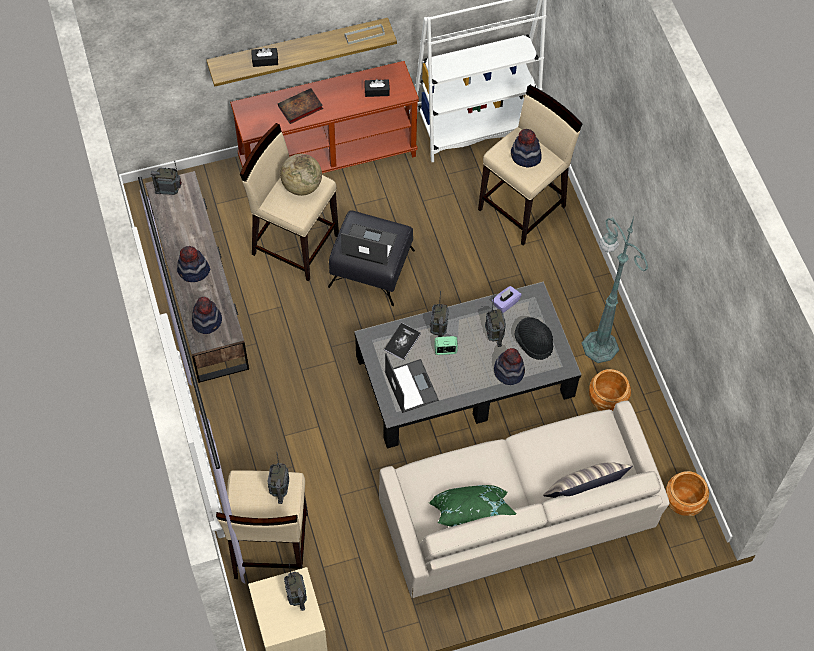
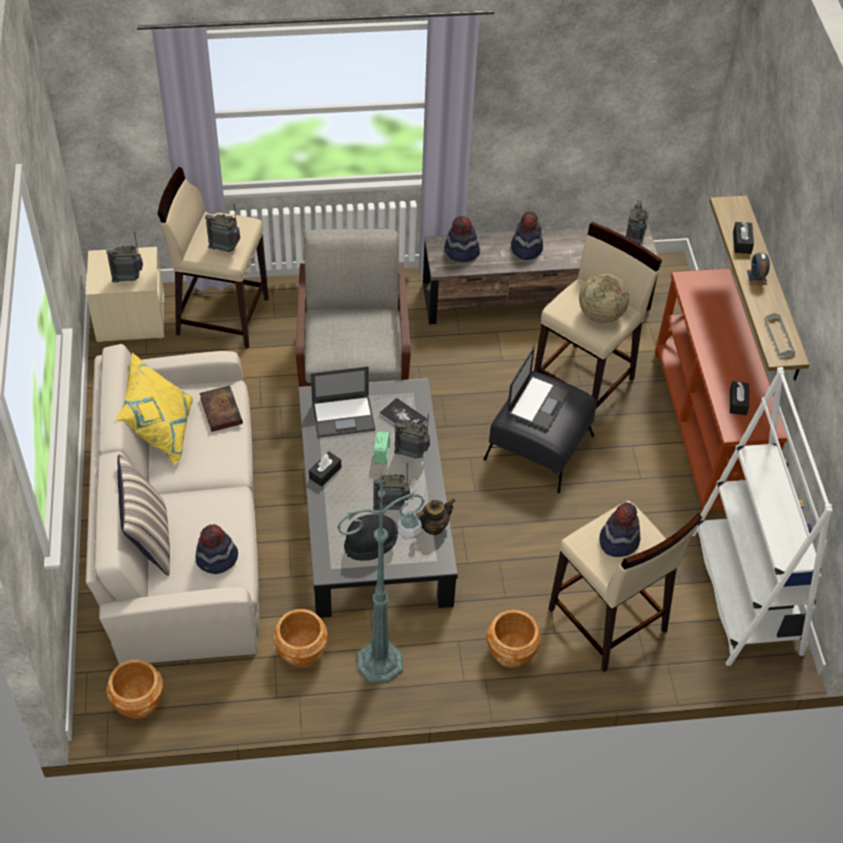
camera: 100 degrees right, 10 degrees down
(299, 108) = (715, 326): book -> book (220, 410)
(303, 50) = (756, 277): none -> alarm clock
(308, 421) = (353, 363): none -> grey armchair
(470, 517) = (160, 430): green pillow -> yellow pillow
(474, 388) = (325, 473): none -> black tissue box
(505, 303) = (433, 526): purple tissue box -> teapot
(509, 371) = (337, 511): hat -> hat (217, 559)
(566, 264) = (511, 652): none -> brown planter

